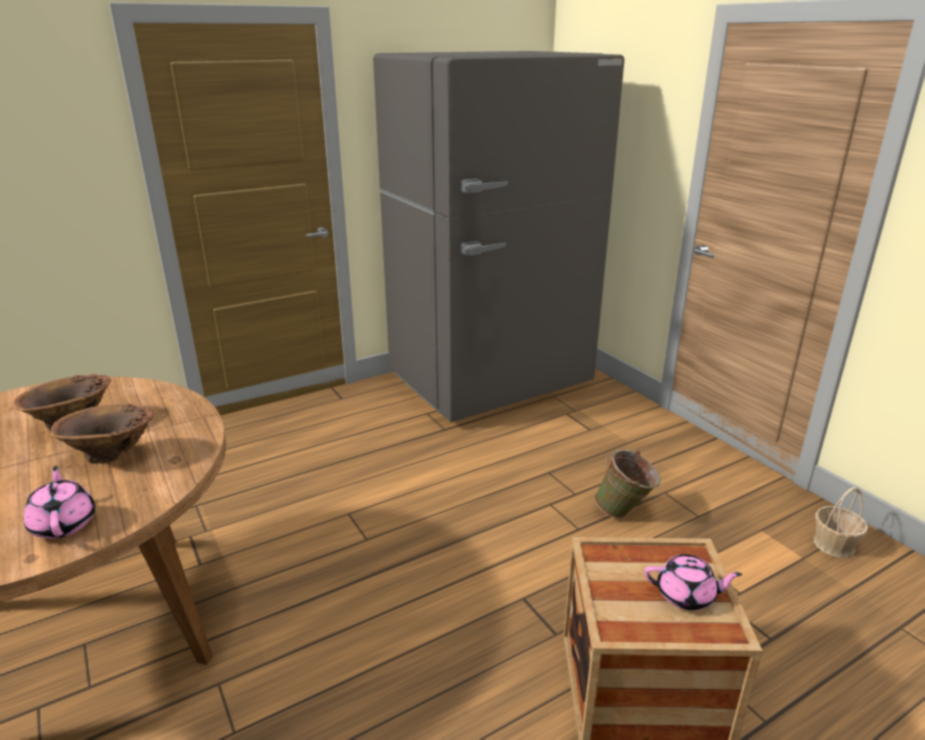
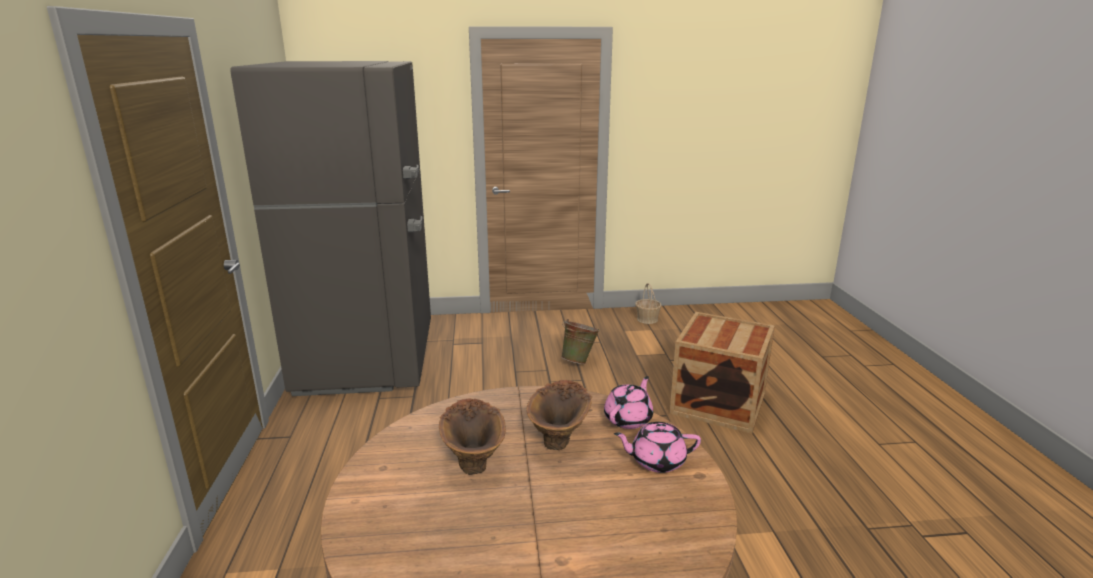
camera: 65 degrees left, 5 degrees down
(686, 595) = (732, 329): pink teapot -> pink teapot (628, 419)

